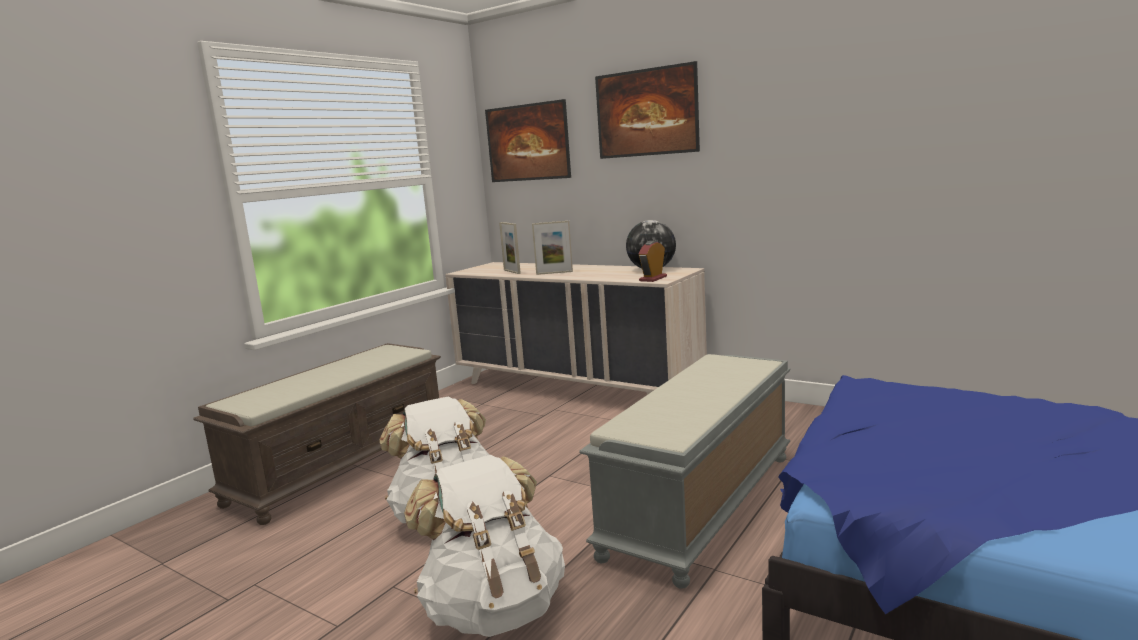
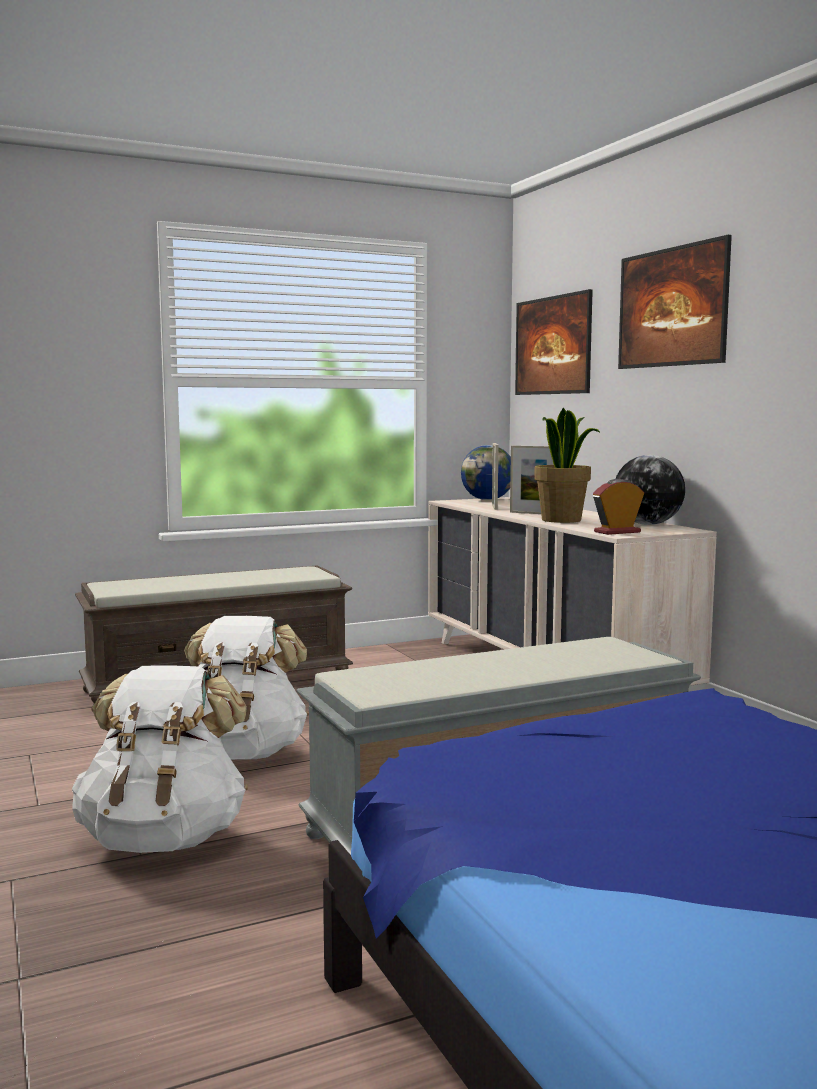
camera: 30 degrees right, 5 degrees down
(487, 266) = (487, 500): none -> globe
(591, 275) = (562, 520): none -> potted plant

